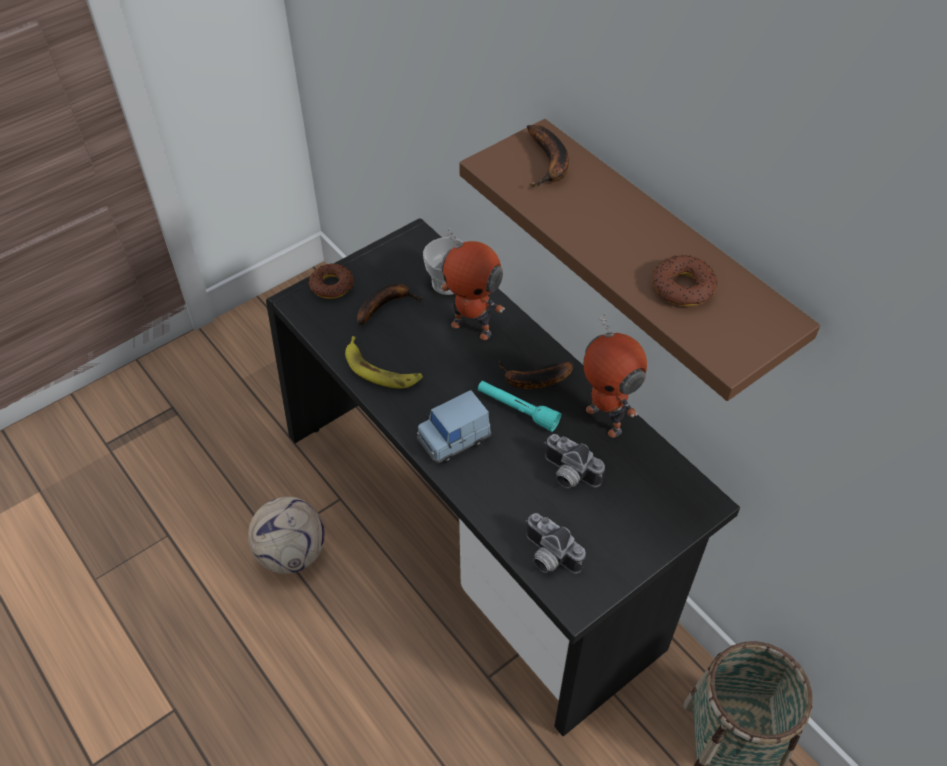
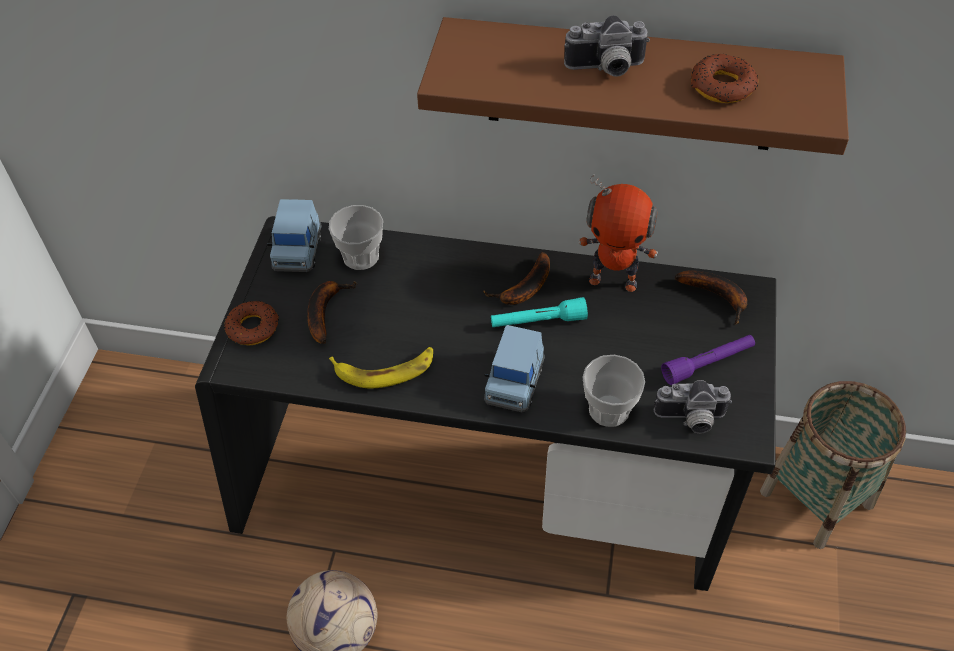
camera: 40 degrees left, 0 degrees up
(411, 253) = (298, 251): none -> blue toy car
(472, 327) = (425, 279): toy robot -> none
(497, 505) = (609, 409): none -> cup
(549, 163) = (497, 50): banana -> banana (718, 296)
(568, 475) = (634, 345): camera -> camera (606, 69)
(607, 529) = (708, 364): none -> purple flashlight

